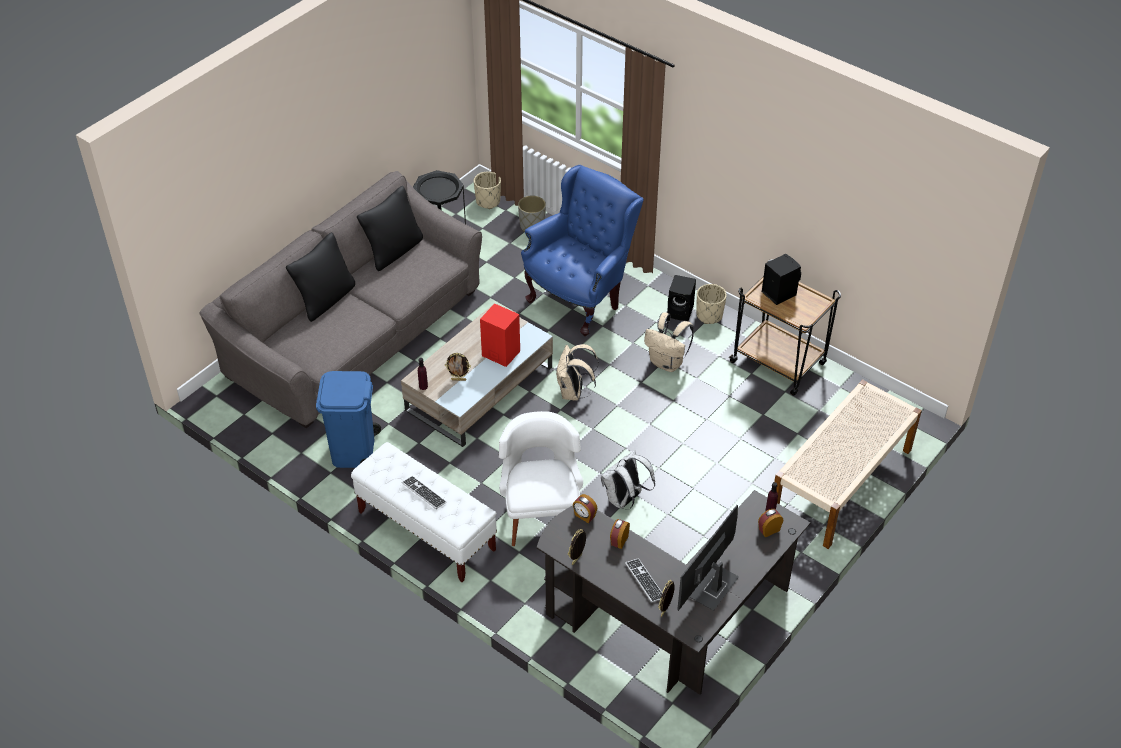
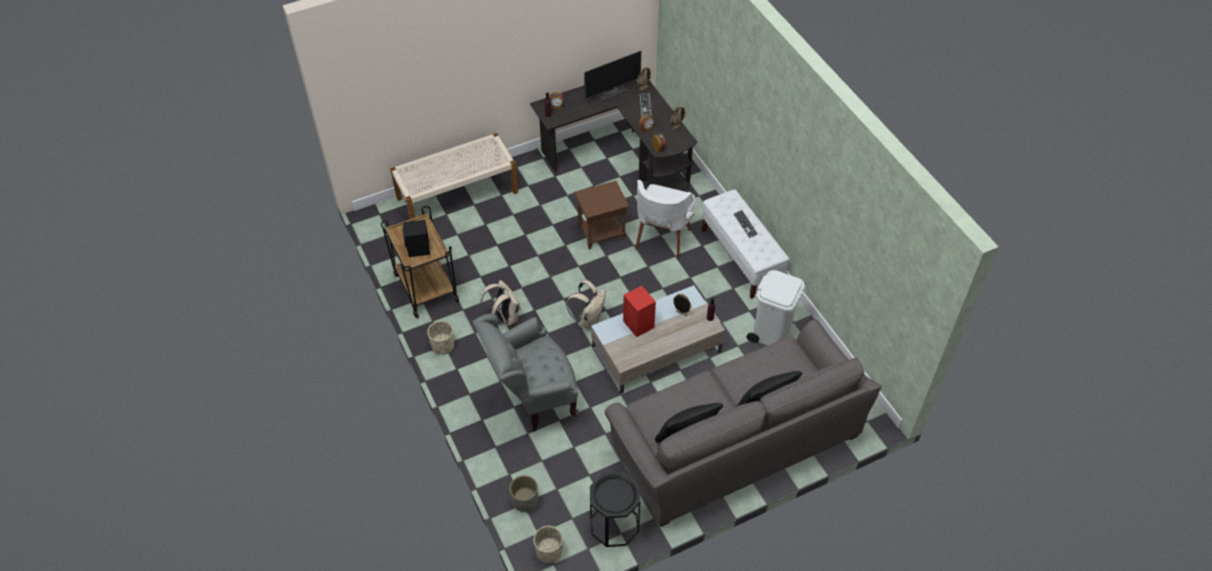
camera: 155 degrees left, 5 degrees up
(354, 452) = (771, 332): blue trash can -> white trash can
(580, 299) = (532, 401): blue armchair -> grey armchair
(625, 500) = (601, 232): white backpack -> brown side table
(681, 311) = (461, 358): black speaker -> none

